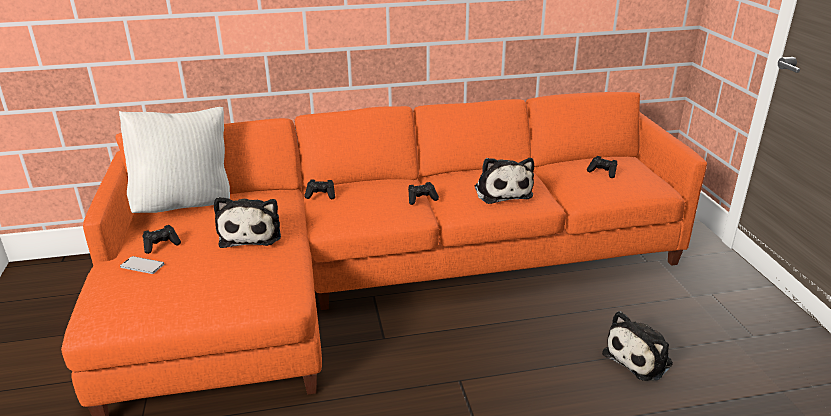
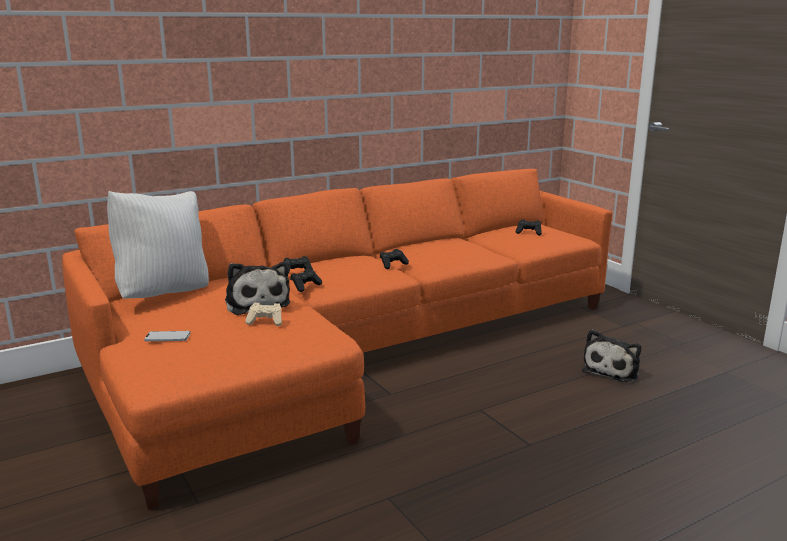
camera: 20 degrees left, 10 degrees down
(161, 245) = (171, 321): black game controller -> black game controller (305, 286)
(239, 262) = (266, 321): none -> beige game controller
(502, 191) = (458, 252): plush toy -> none

